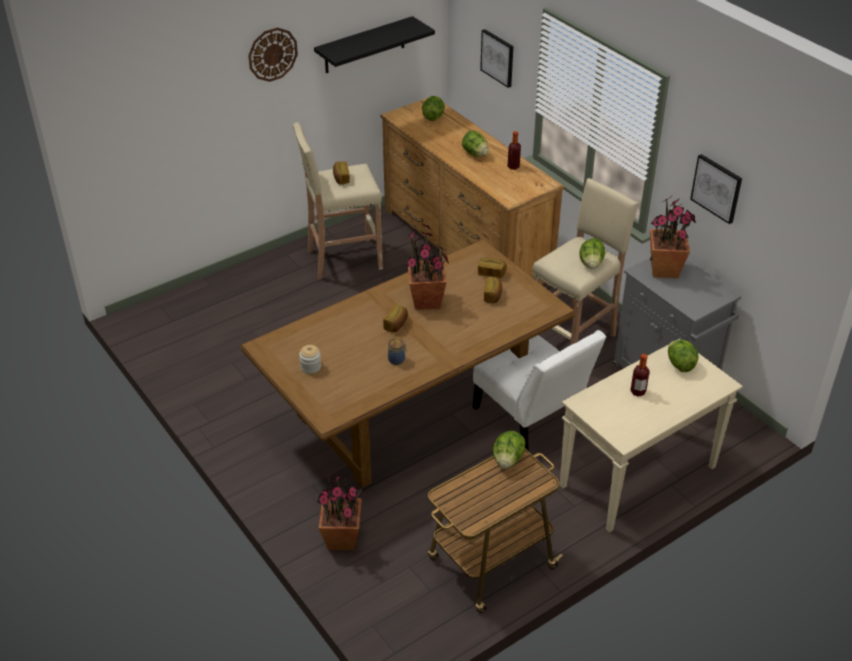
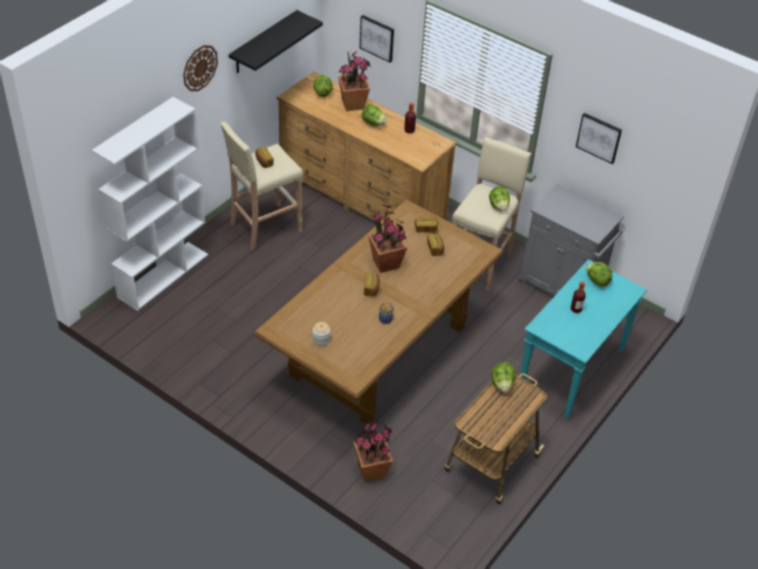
camera: 20 degrees left, 5 degrees up
(211, 288) = (163, 275): none -> white bookcase
(531, 418) = (475, 338): white chair -> none
(637, 478) = (571, 371): beige console table -> turquoise console table
(664, 270) = (560, 204): potted plant -> potted plant (353, 104)

